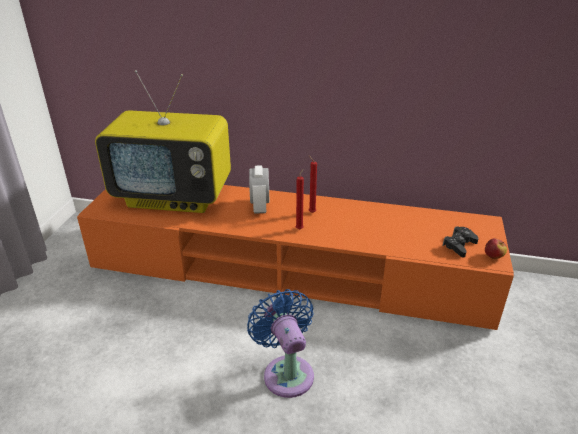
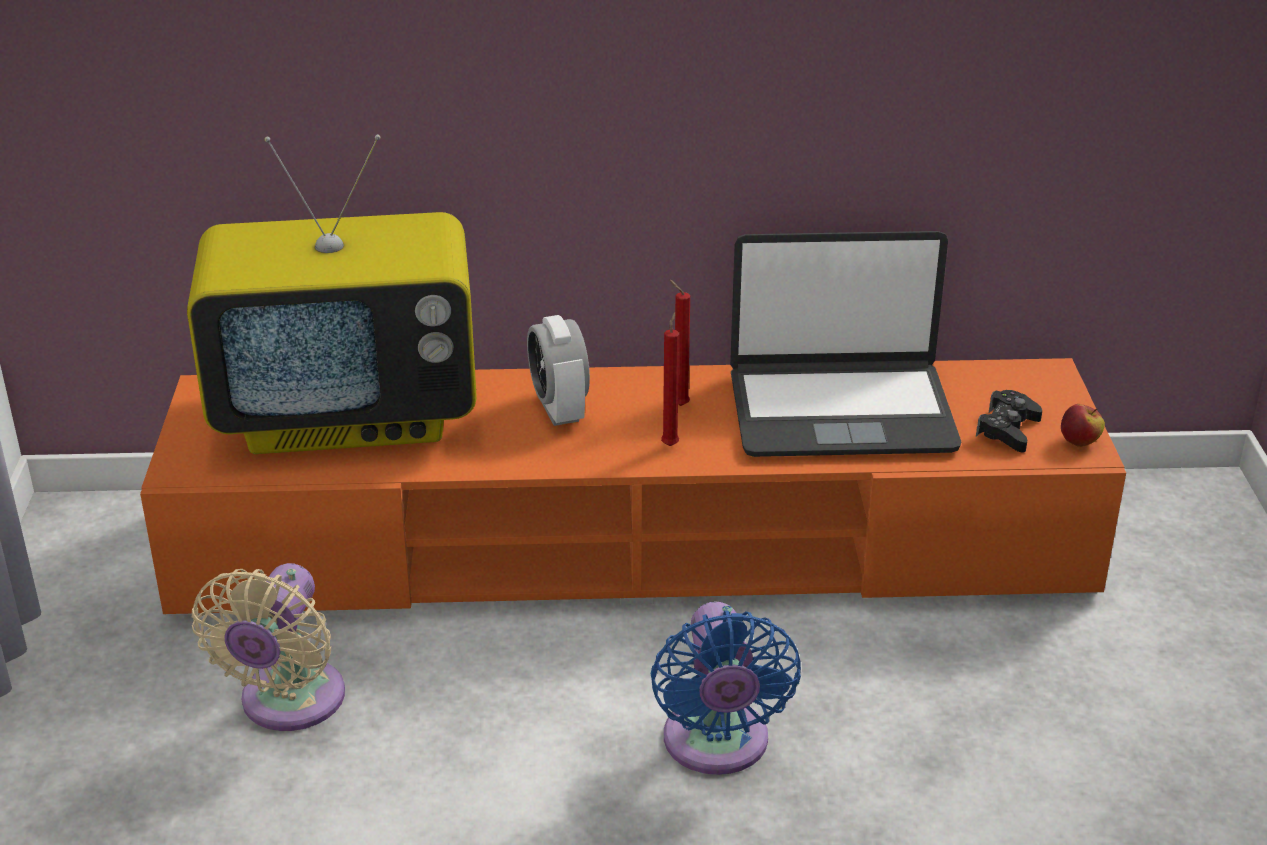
camera: 15 degrees left, 0 degrees up
(117, 314) = (288, 704): none -> beige fan
(286, 372) = (717, 746): blue fan -> blue fan turned 150 degrees counterclockwise
(382, 225) = (840, 411): none -> laptop

